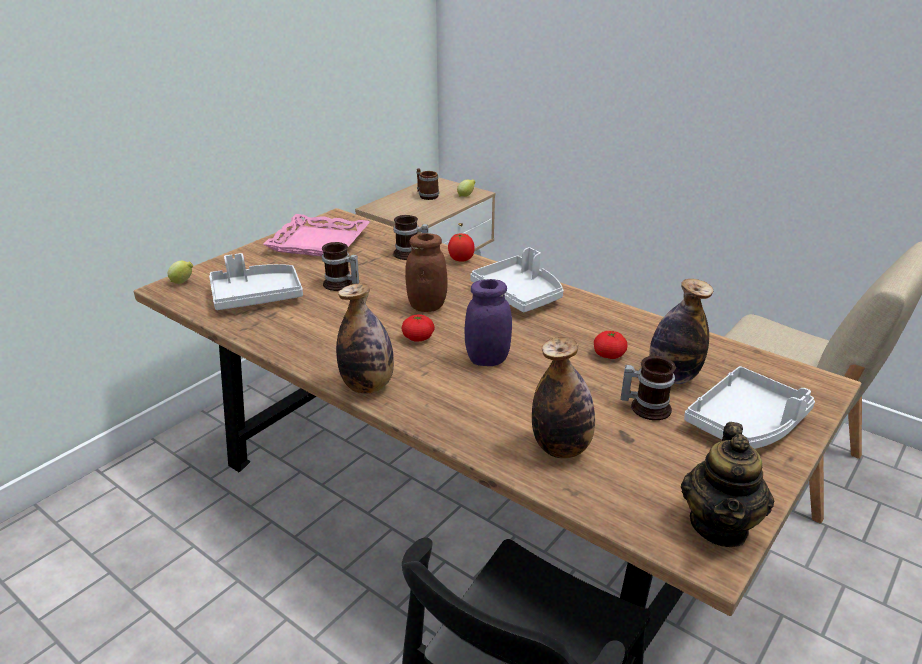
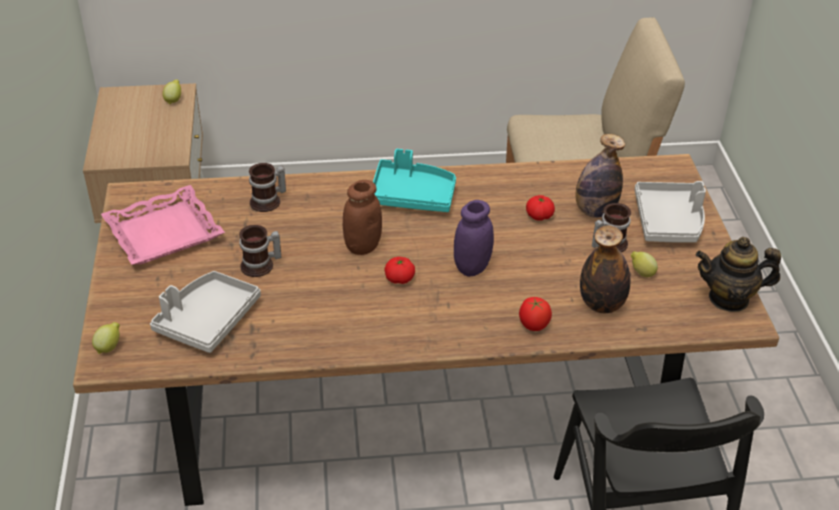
camera: 45 degrees left, 10 degrees up
(368, 386) = (427, 339): bottle -> none
(426, 195) = (132, 118): mug -> none
(461, 259) = (318, 184): tomato -> tomato (533, 325)
(519, 294) = (412, 195): grey tray -> turquoise tray
(645, 447) = (641, 273): none -> lemon
(719, 525) = (729, 298): teapot -> teapot turned 120 degrees clockwise

